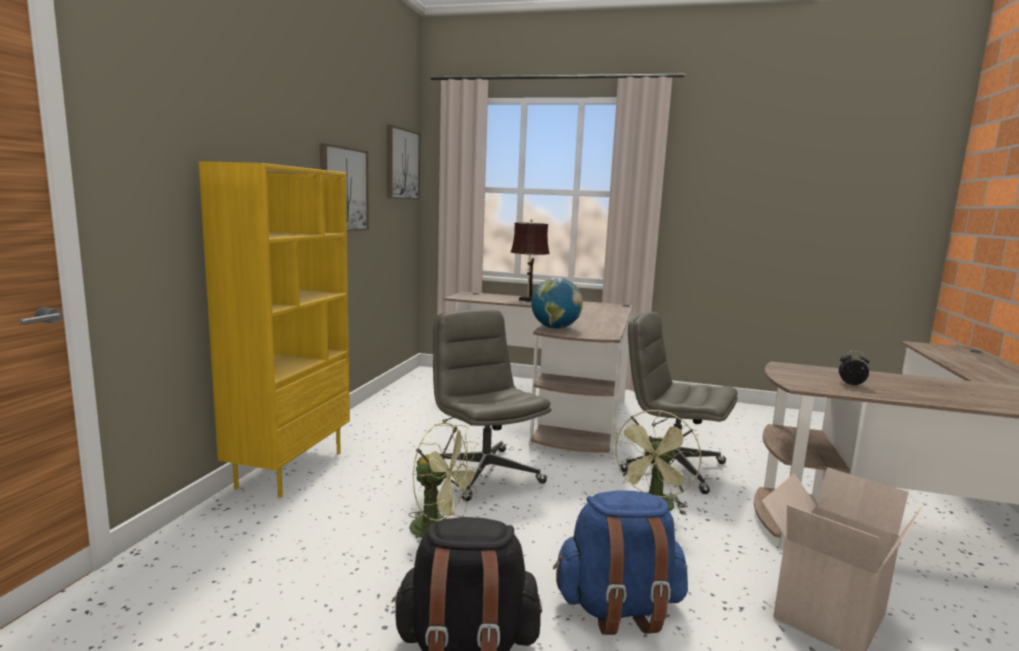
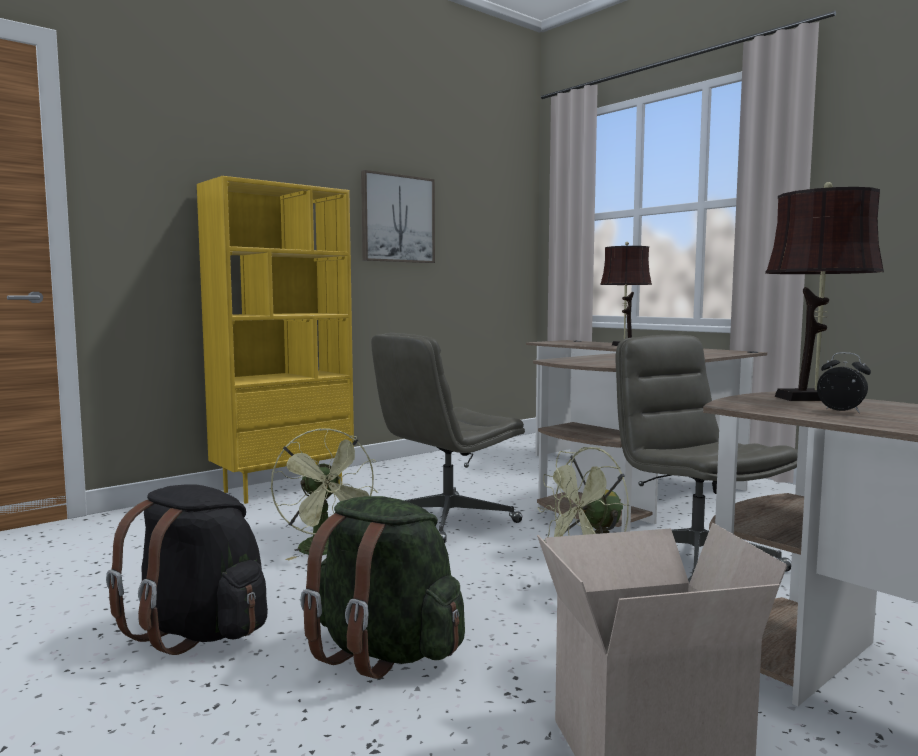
camera: 35 degrees right, 5 degrees down
(402, 164) = (500, 195): picture -> none
(484, 473) = (446, 521): grey office chair -> grey office chair turned 135 degrees counterclockwise
(555, 328) = (569, 359): globe -> none
(618, 608) = (383, 652): blue backpack -> green backpack
(805, 370) = (814, 398): none -> brown table lamp

